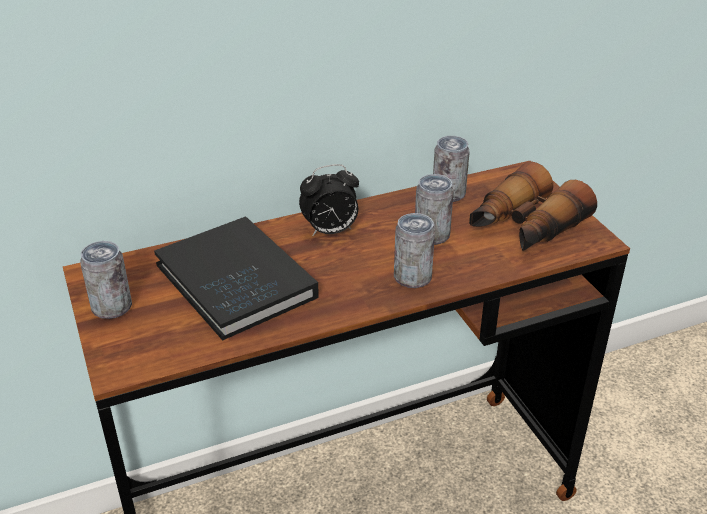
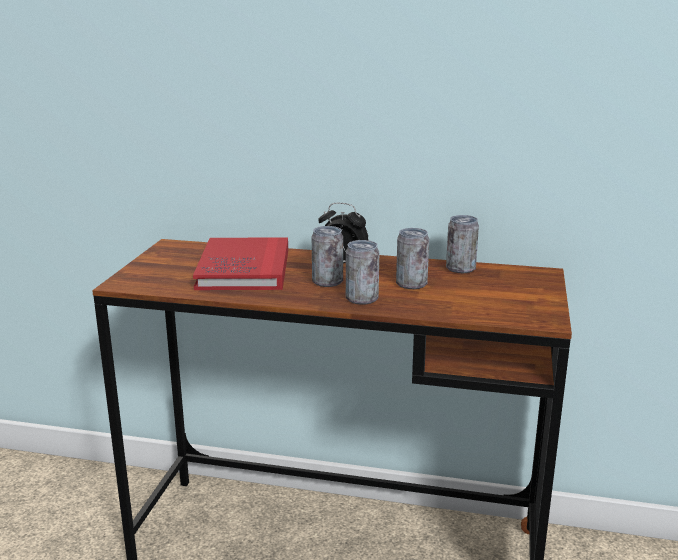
camera: 35 degrees right, 15 degrees down
(112, 307) = (158, 260): can -> can (327, 282)
(235, 281) = (244, 269): black book -> red book
(525, 227) = (494, 299): binoculars -> none

